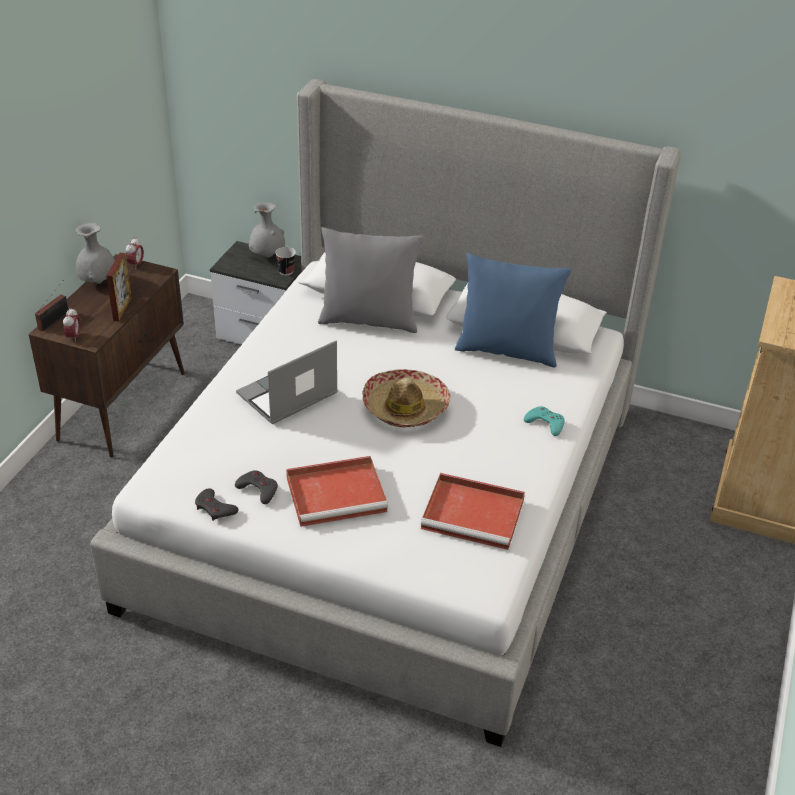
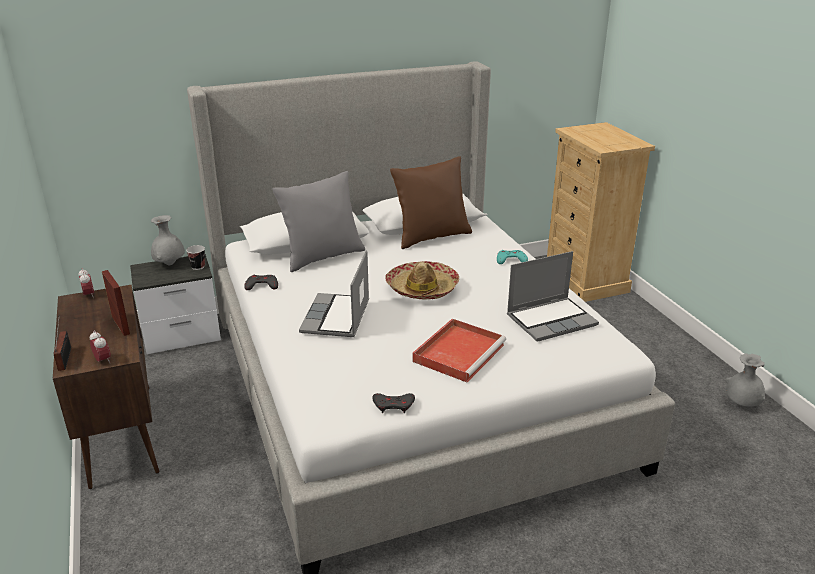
camera: 40 degrees left, 10 degrees down
(98, 282) = (69, 318): grey vase -> grey vase (741, 404)
(258, 489) = (405, 377): grey game controller -> grey game controller (262, 285)
(475, 514) = (551, 320): red tray -> laptop
(507, 350) = (431, 237): blue pillow -> brown pillow

